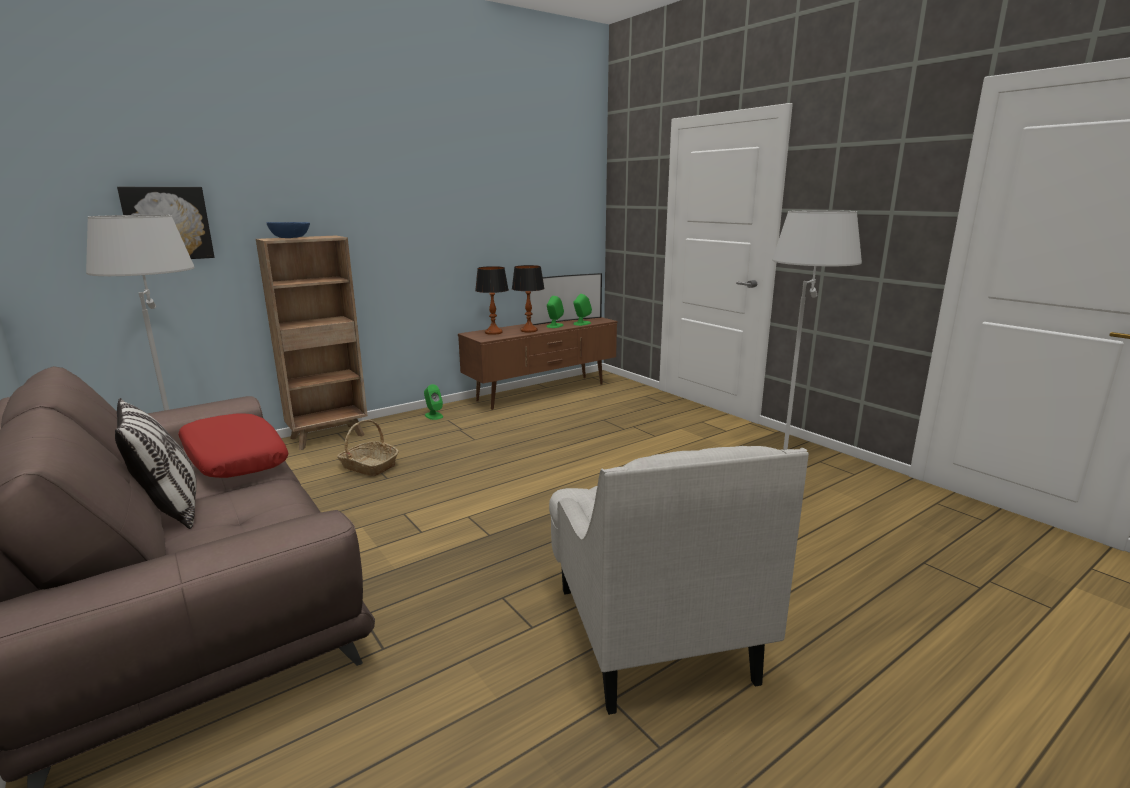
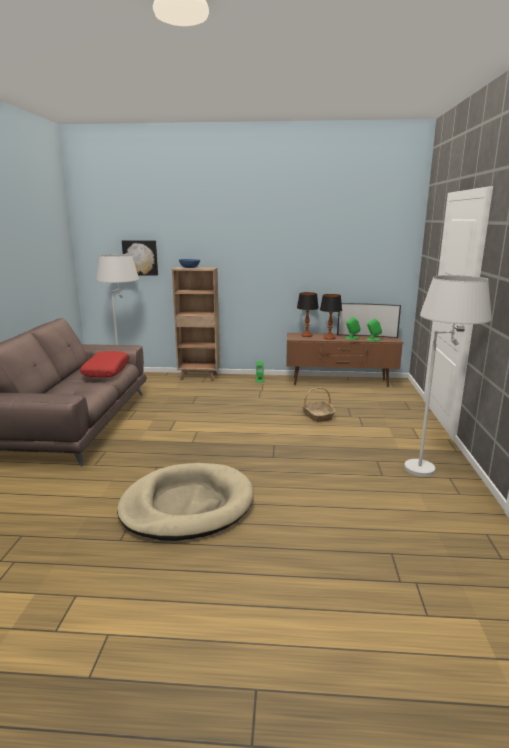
camera: 40 degrees right, 0 degrees up
(170, 509) = (62, 382): pillow -> none
(368, 466) = (193, 396): basket -> basket (317, 416)
(650, 631) = (187, 505): white armchair -> beige dog bed

